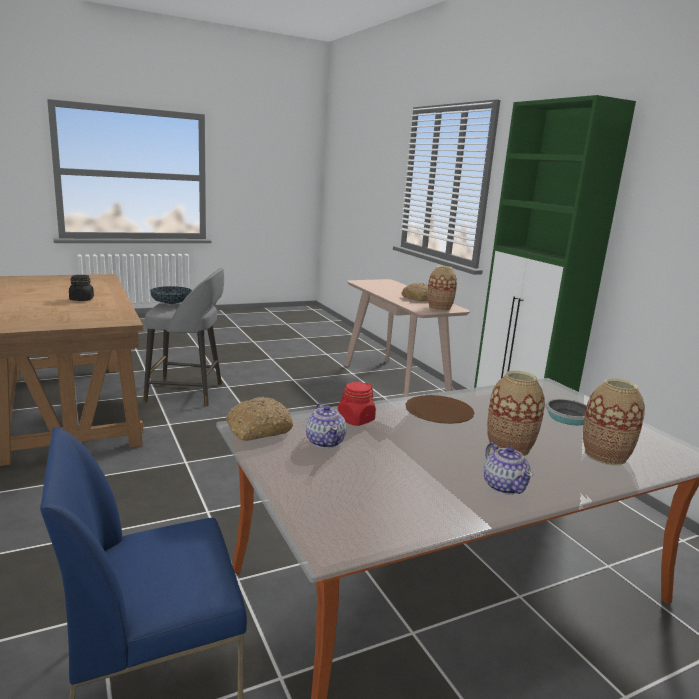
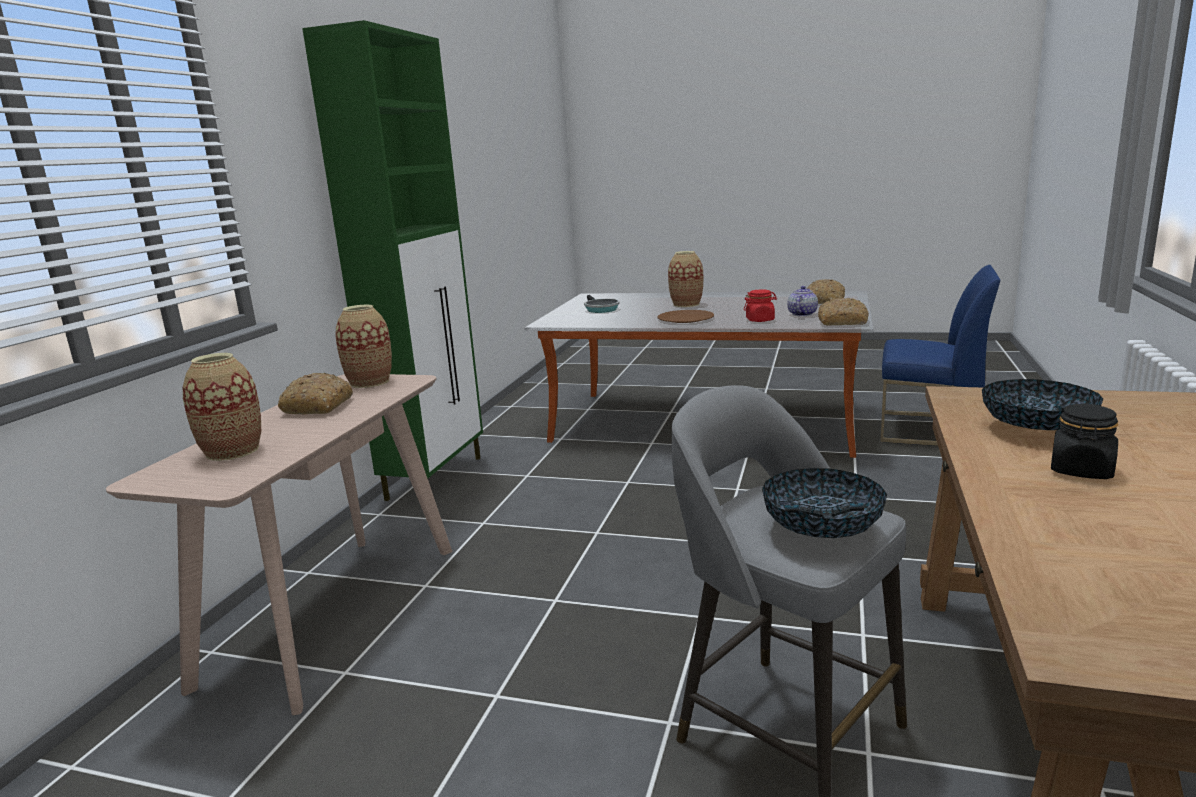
camera: 135 degrees left, 0 degrees up
(91, 310) = (1036, 429): none -> bowl
(337, 495) = (825, 301): none -> bread
(504, 486) = (728, 297): teapot -> none
(605, 455) = (639, 299): vase -> vase (232, 451)

